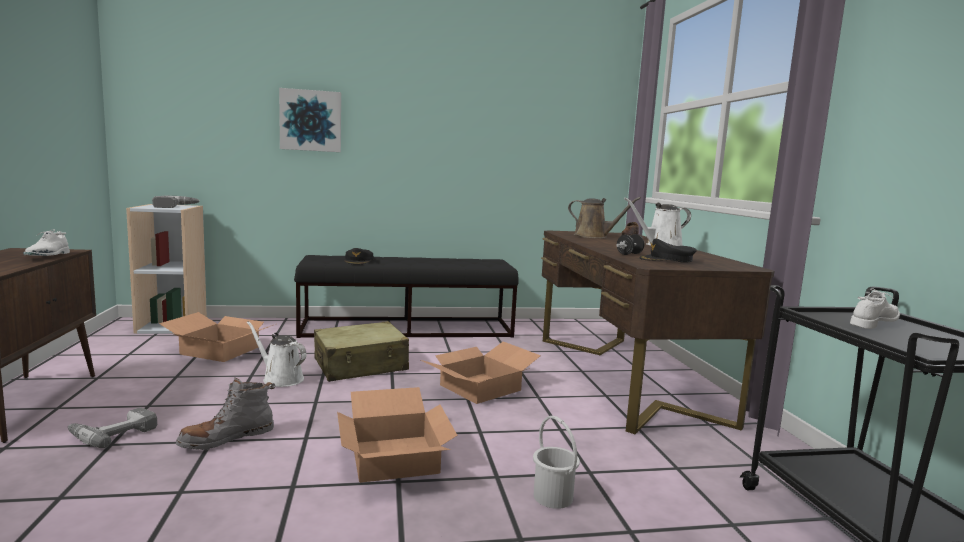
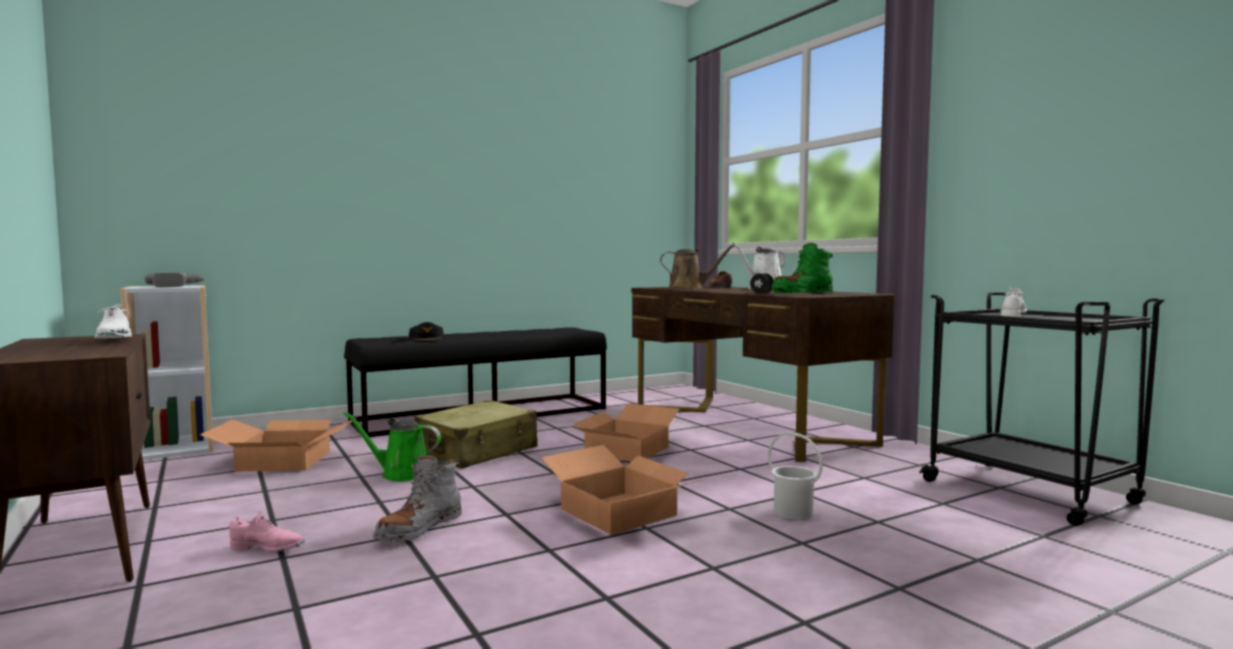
camera: 20 degrees left, 5 degrees down
(112, 433) = (267, 549): power drill -> pink shoe
(280, 379) = (401, 474): white watering can -> green watering can
(311, 120) = (345, 175): picture -> none
(667, 260) = (802, 293): black cap -> green boot

